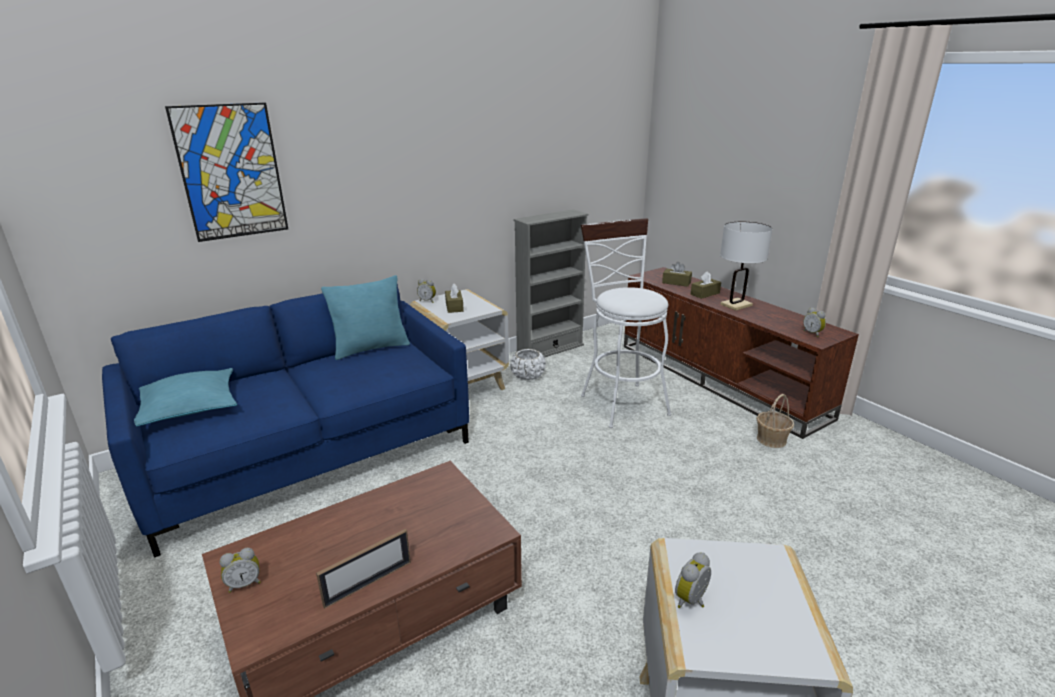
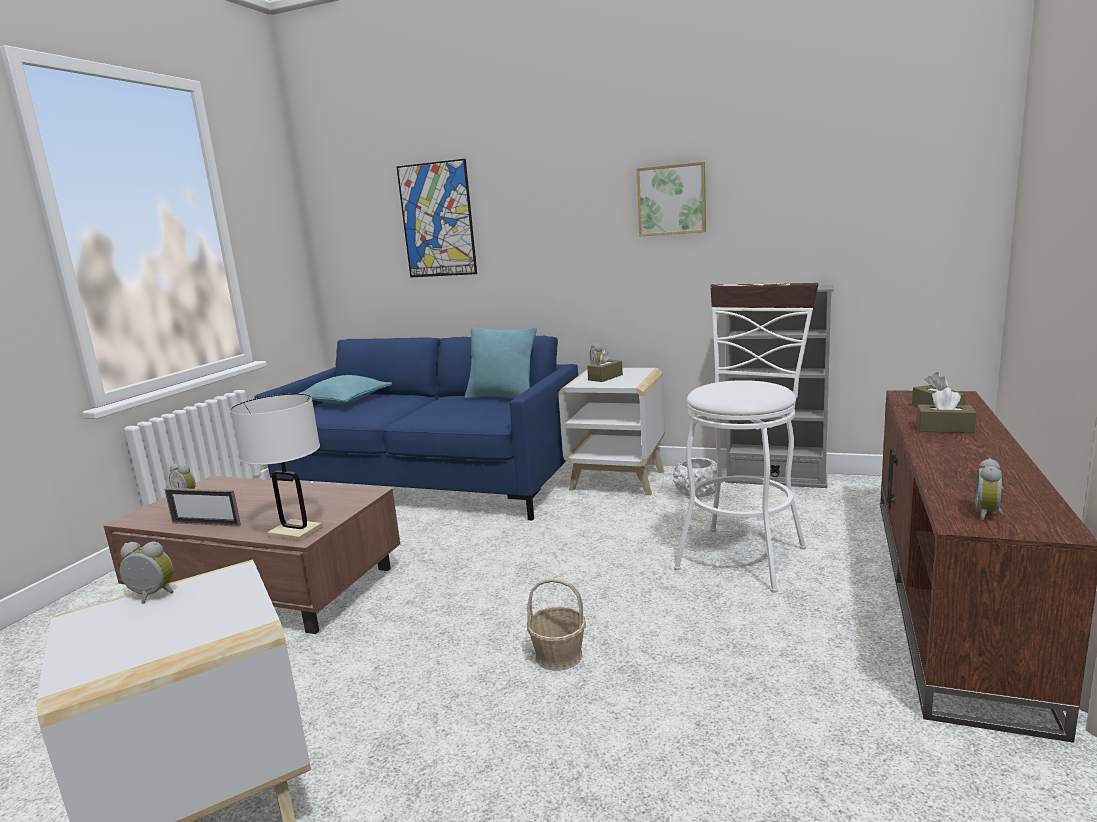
camera: 55 degrees right, 10 degrees down
(470, 149) = (672, 200): none -> picture
(736, 305) = (956, 450): white table lamp -> white table lamp (295, 532)
(771, 440) = (861, 689): basket -> basket (558, 655)

